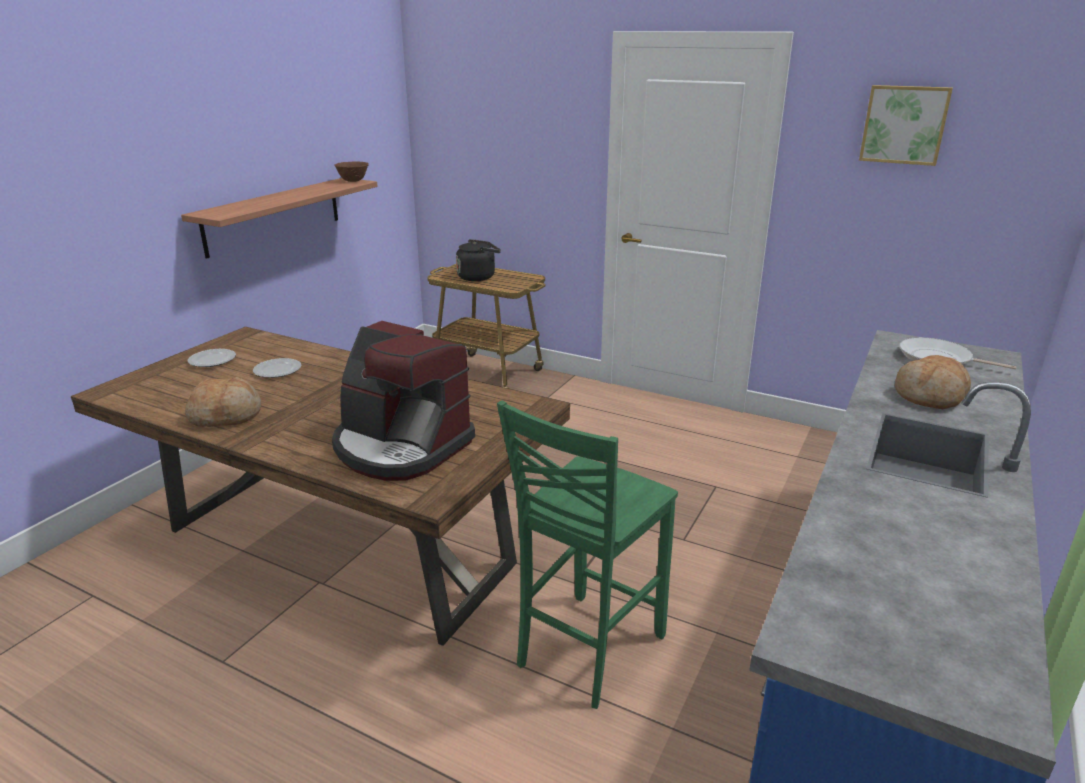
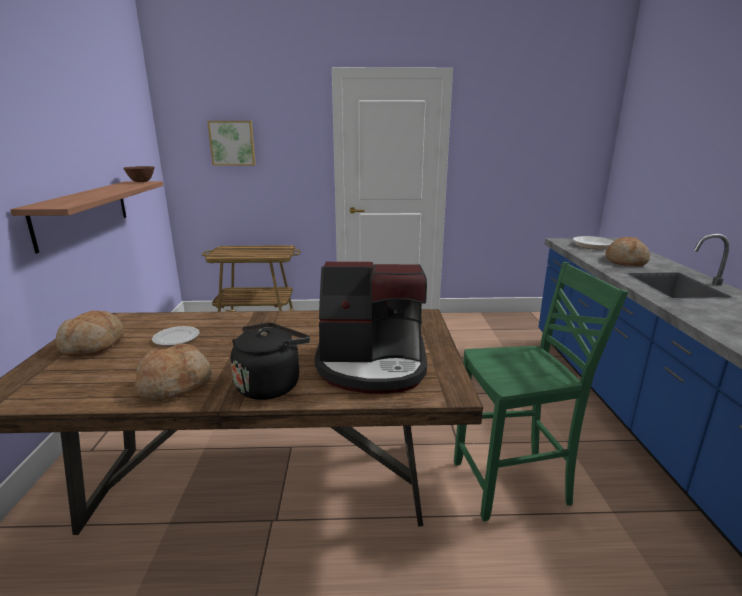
camera: 30 degrees left, 5 degrees down
(212, 360) = (93, 345): plate -> bread
(478, 277) = (245, 252): black kettle -> black kettle (270, 384)
(586, 650) = (513, 485): green chair -> green chair turned 105 degrees counterclockwise
(904, 124) = (519, 122): picture -> picture (232, 143)

